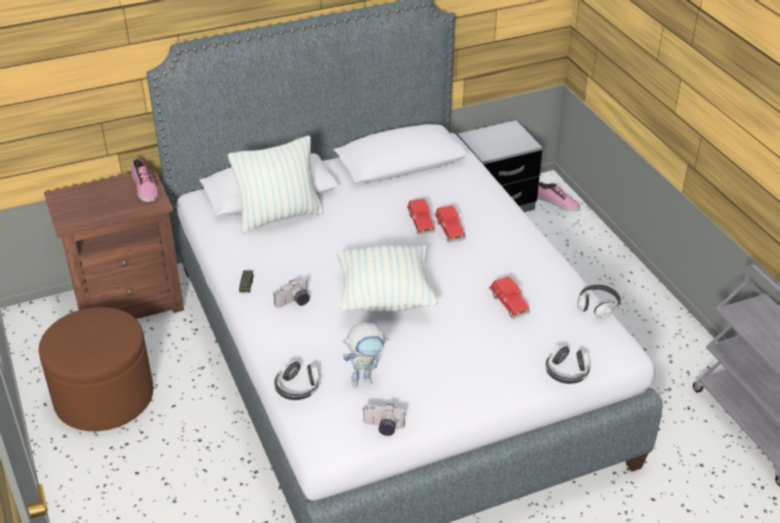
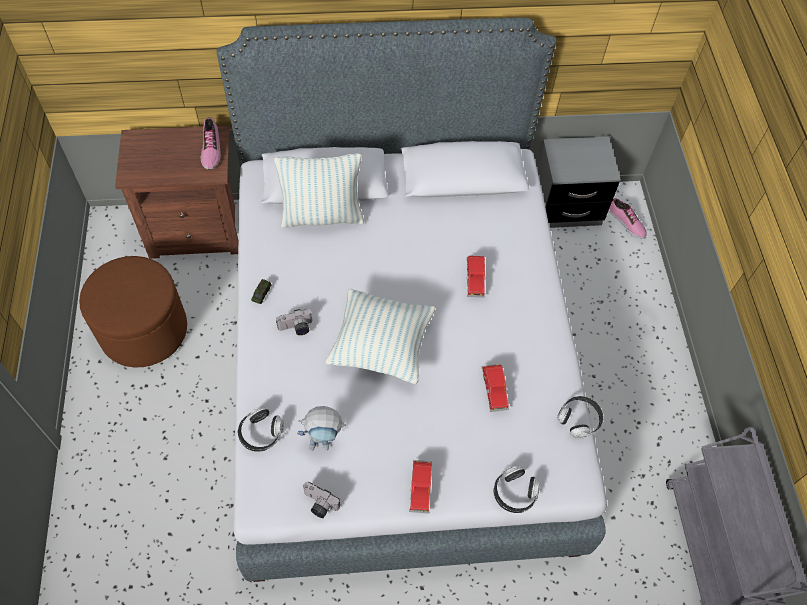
camera: 15 degrees right, 20 degrees up
(420, 223) = (450, 262): red toy car -> red toy car (420, 488)

